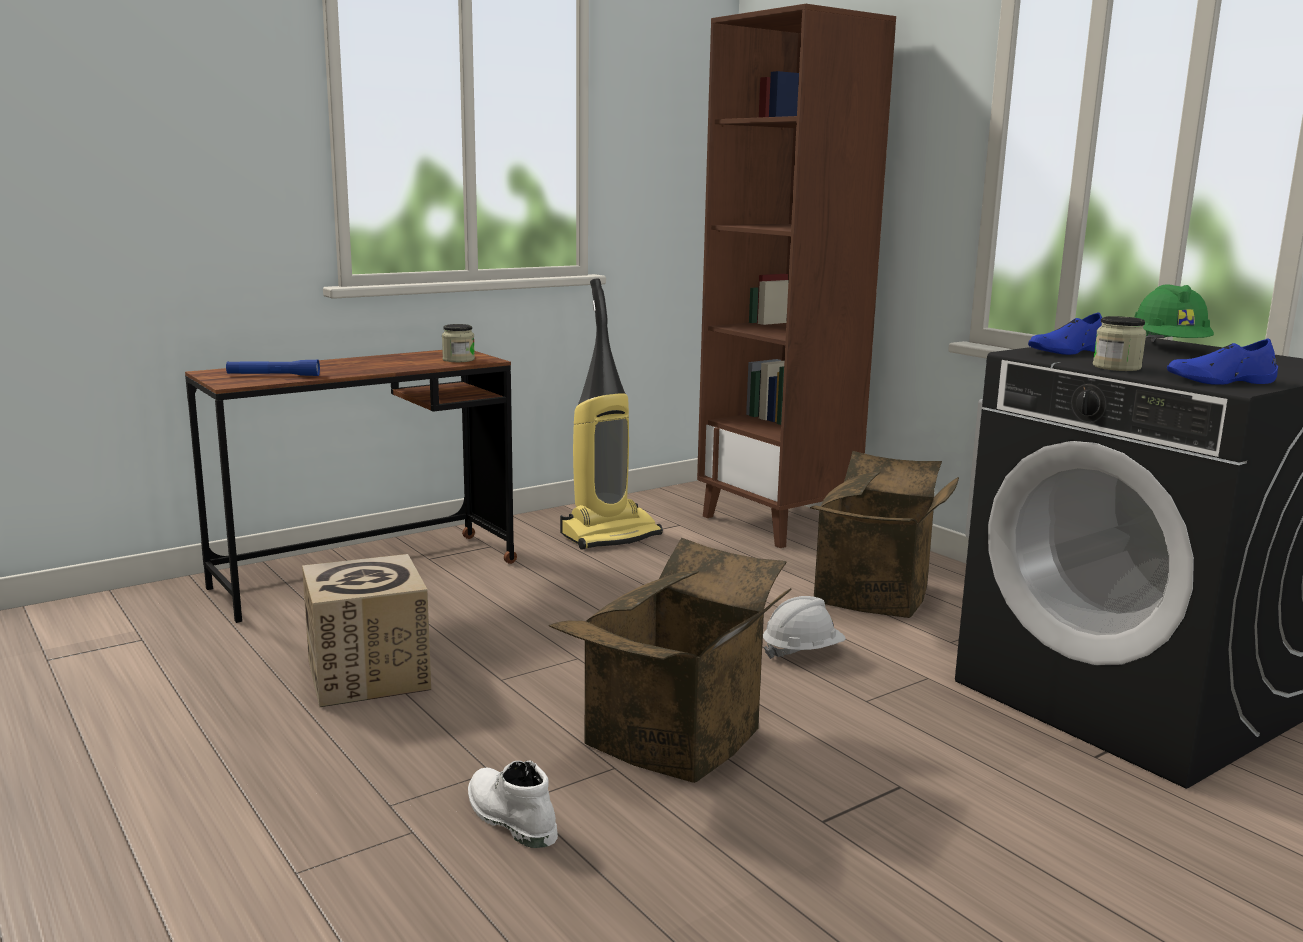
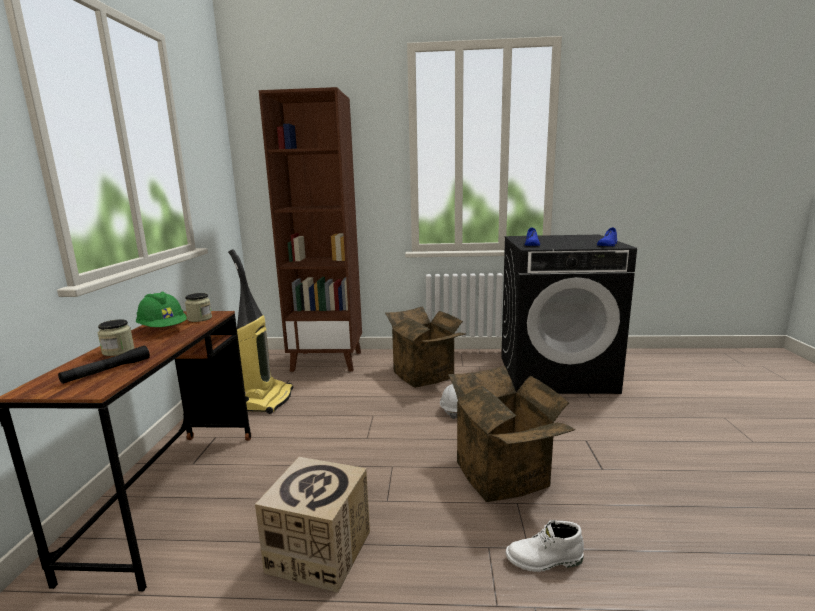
camera: 50 degrees left, 0 degrees up
(273, 375) = (107, 371): blue flashlight -> black flashlight
(1116, 367) = (571, 246): jar -> jar (118, 351)
(1168, 348) = (539, 238): green hard hat -> green hard hat (163, 329)

